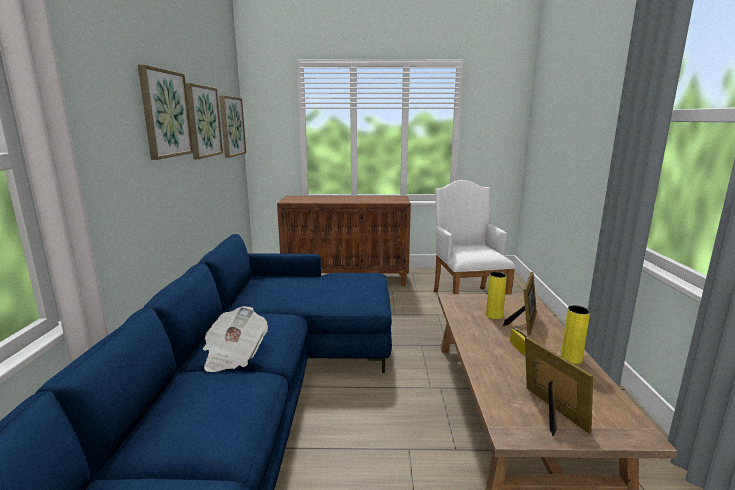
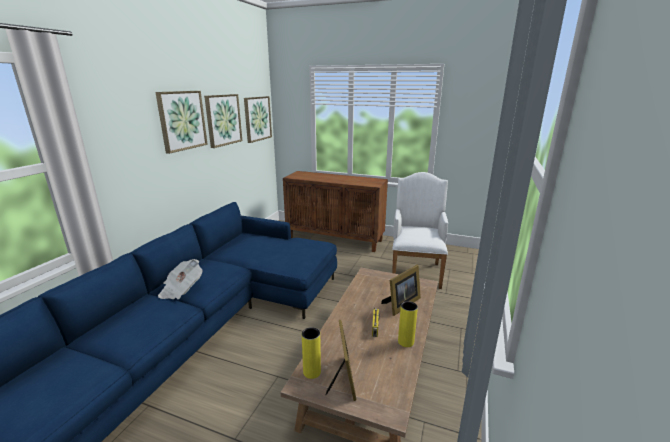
camera: 20 degrees right, 5 degrees up
(494, 315) = (384, 293): yellow vase -> yellow vase (312, 372)

